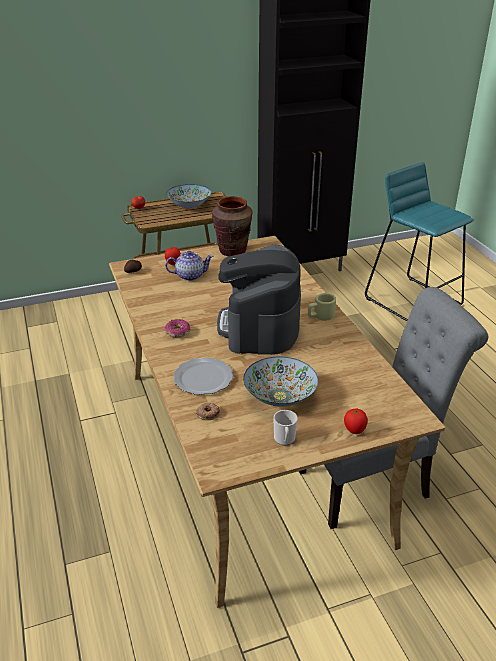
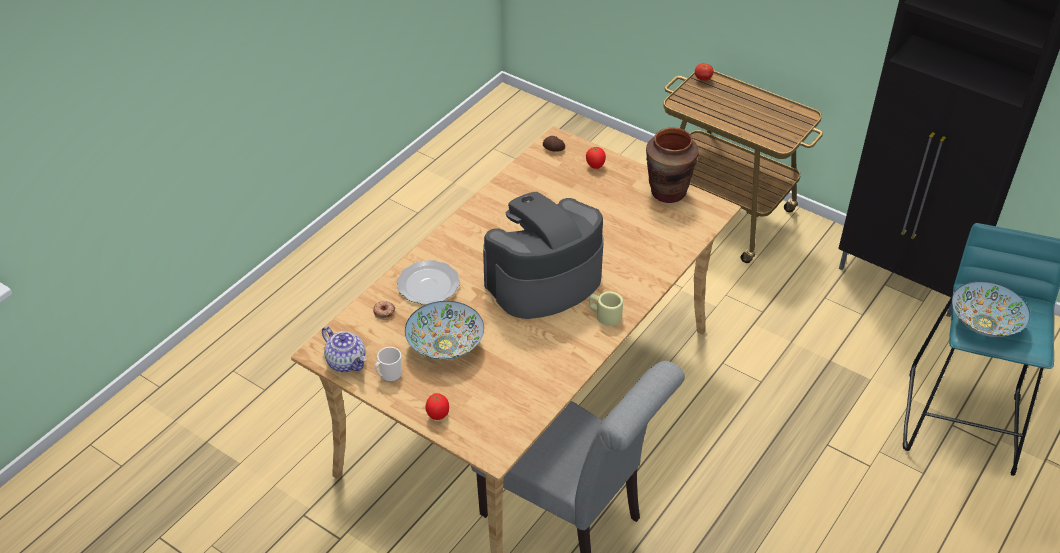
camera: 55 degrees right, 10 degrees up
(177, 332) = (481, 233): donut -> none
(189, 205) = (757, 108): bowl -> bowl (984, 323)
(190, 275) = (585, 189): teapot -> teapot (347, 362)

